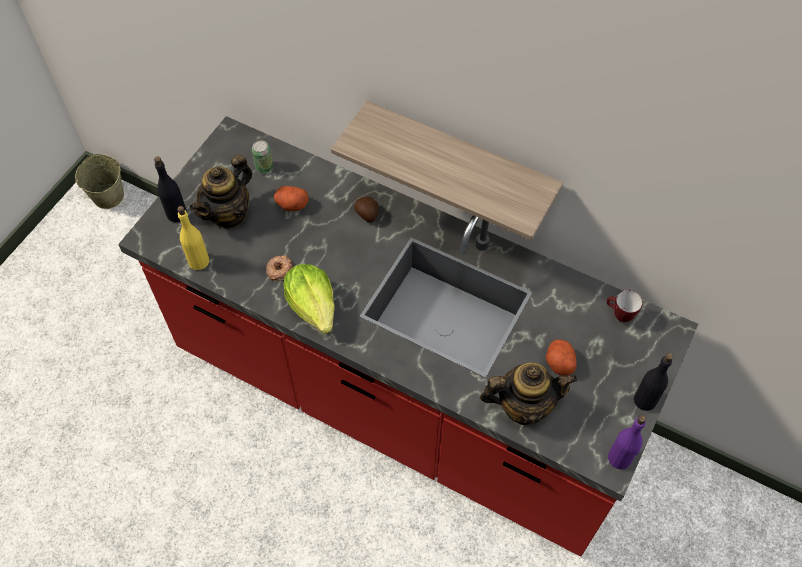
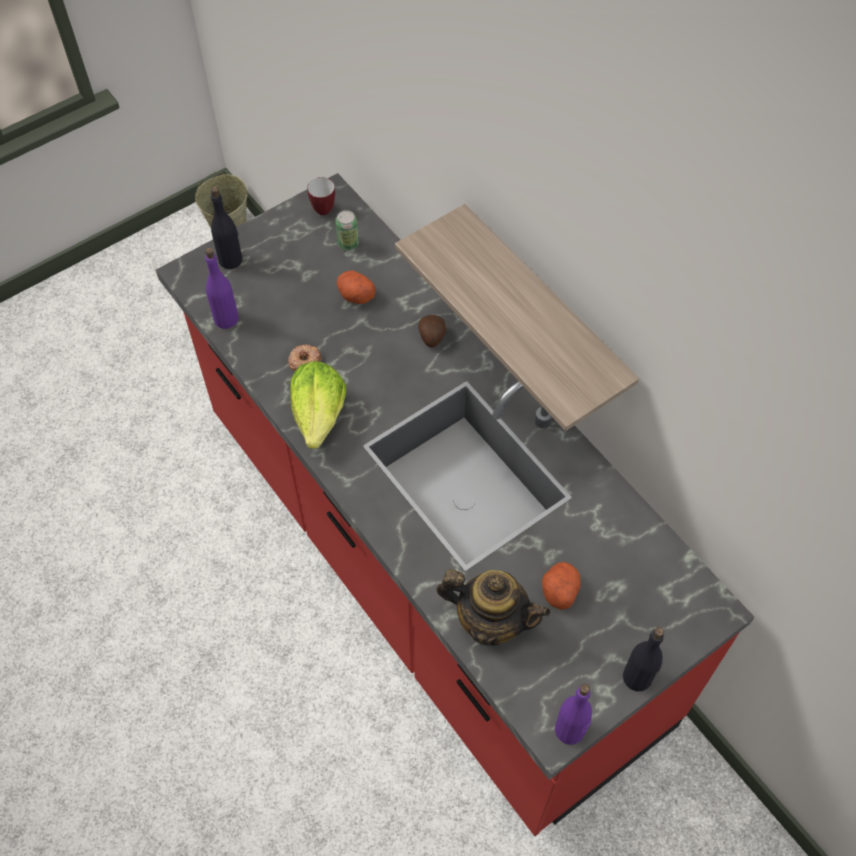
camera: 25 degrees right, 0 degrees up
(198, 261) = (226, 318): yellow bottle -> purple bottle
(228, 214) = (283, 280): teapot -> none
(619, 315) = (660, 566): mug -> mug (321, 208)

